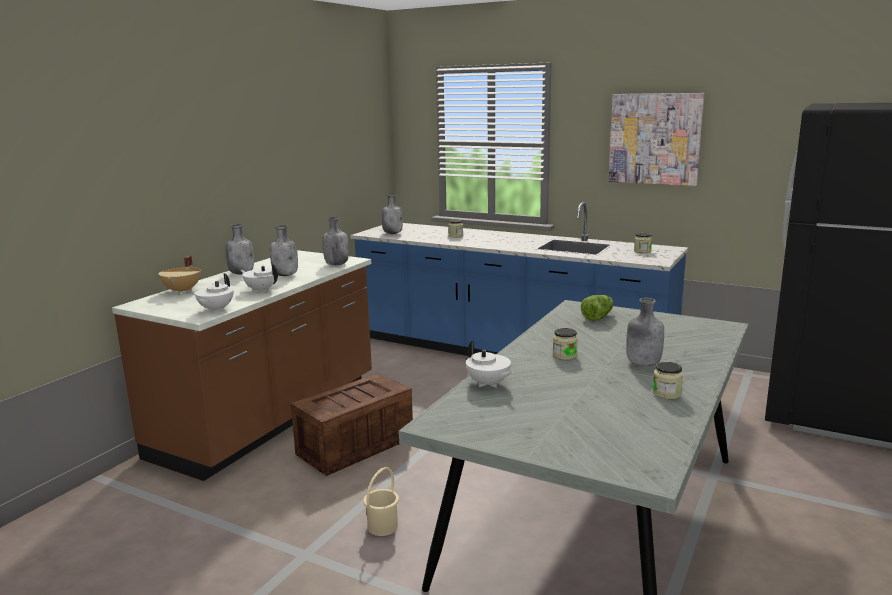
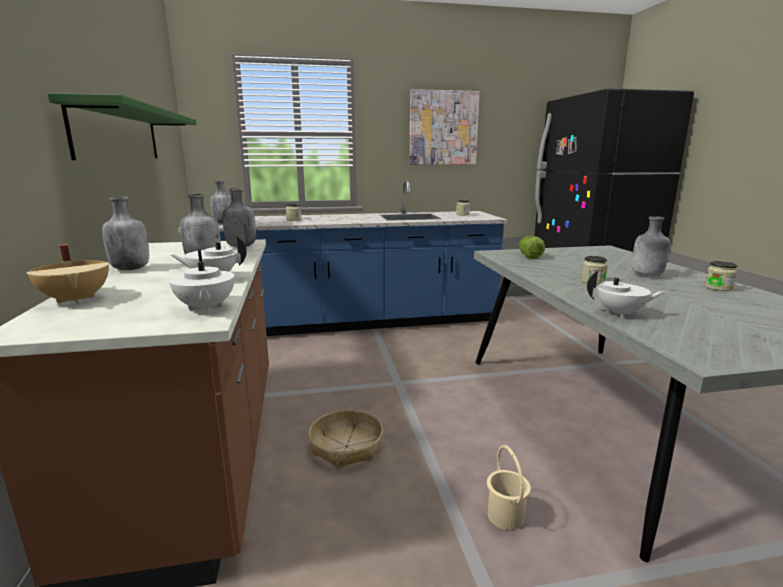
camera: 40 degrees left, 0 degrees up
(283, 167) = (119, 134): none -> green shelf
(354, 446) = (346, 446): crate -> basket

